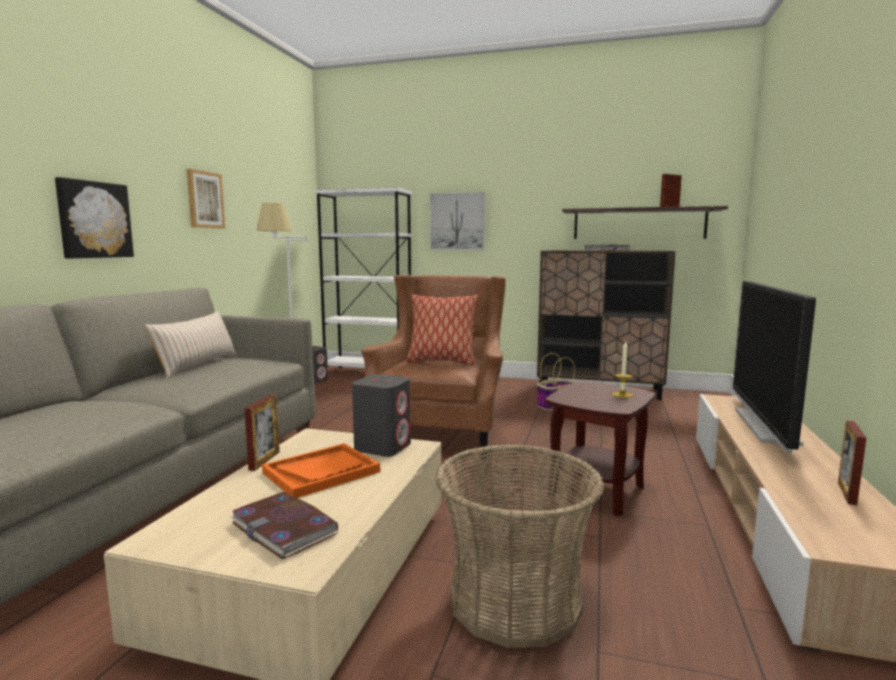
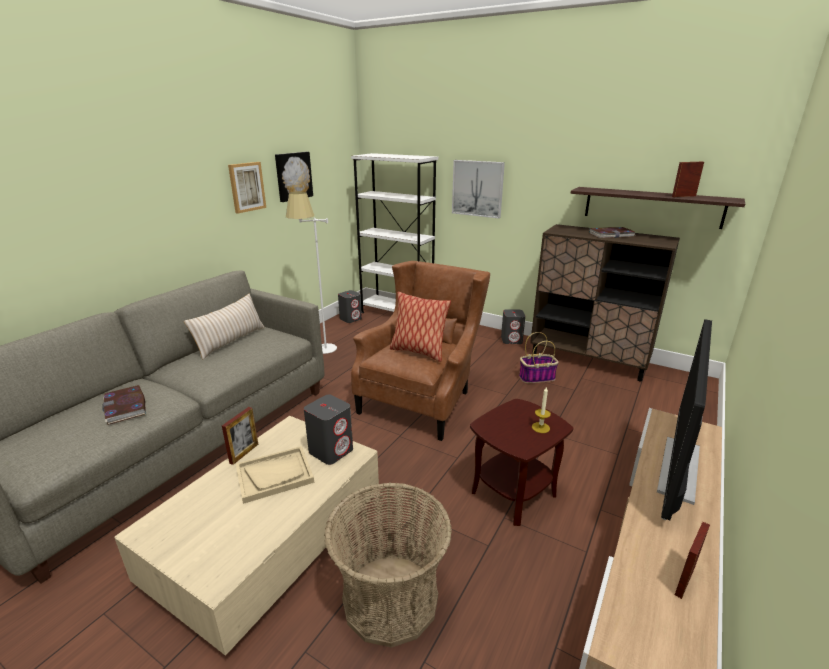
camera: 15 degrees right, 15 degrees up
(94, 220) = (151, 227): picture -> picture (293, 176)
(284, 528) = (223, 536): book -> book (125, 407)
(321, 472) = (275, 475): orange tray -> beige tray
(510, 382) = (511, 340): none -> grey speaker

